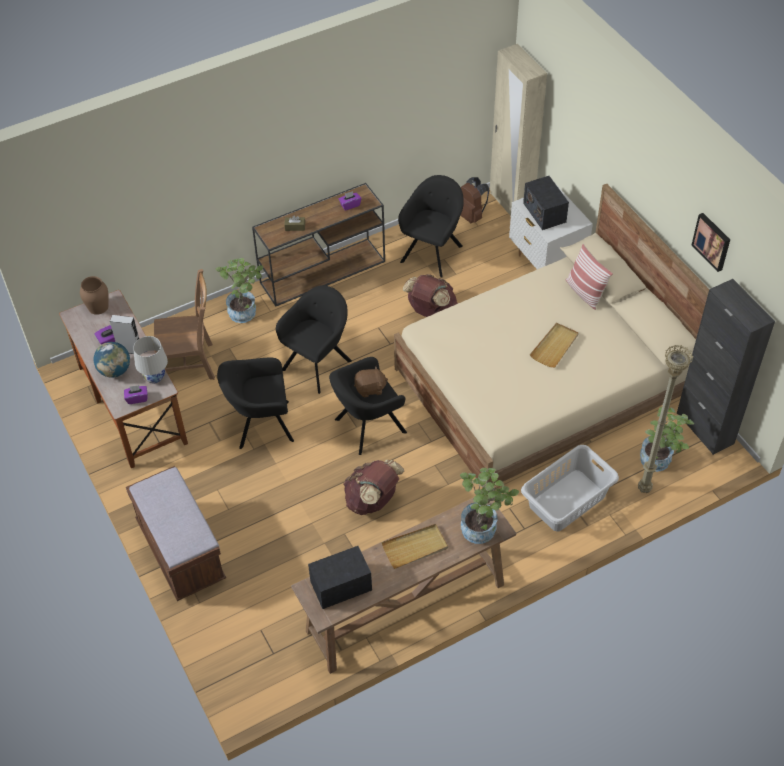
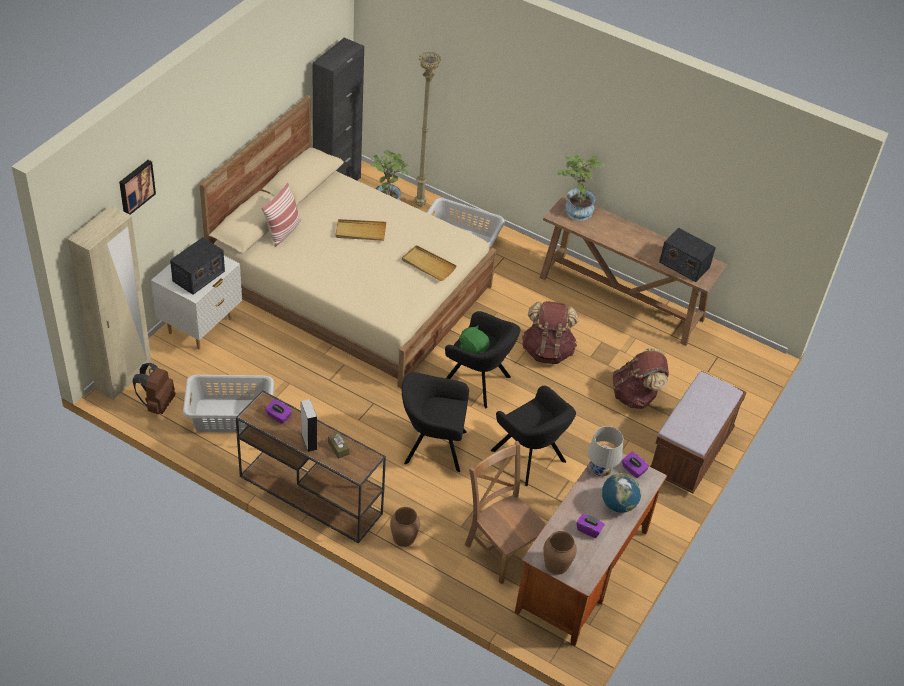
camera: 125 degrees left, 5 degrees down
(130, 350) = (586, 506): grey speaker -> grey speaker (309, 441)
(245, 310) = (403, 537): potted plant -> brown vase
(370, 389) = (473, 348): brown plush toy -> green plush toy
(415, 547) = (621, 238): beige tray -> beige tray (428, 265)
(431, 312) = (314, 388): brown backpack -> brown backpack (636, 396)
(432, 252) = (230, 415): black armchair -> grey laundry basket
(712, 241) = (286, 70): picture -> picture (135, 187)

